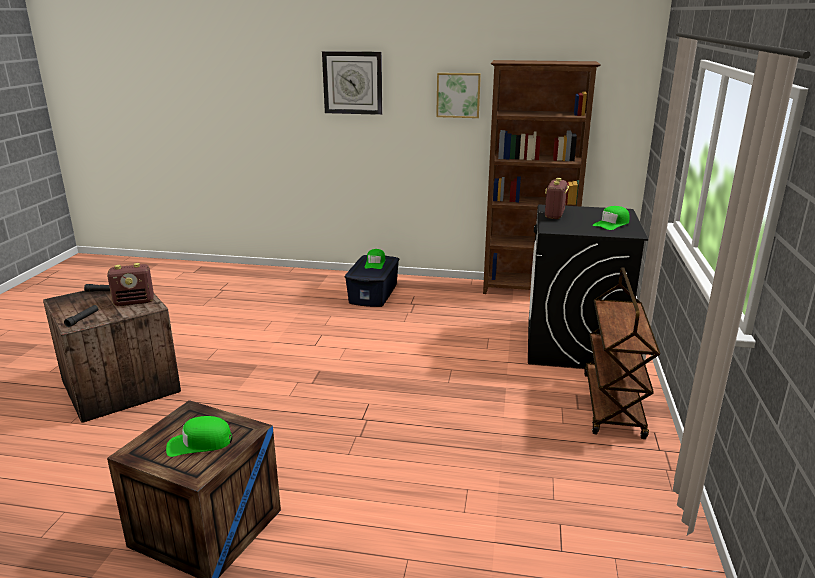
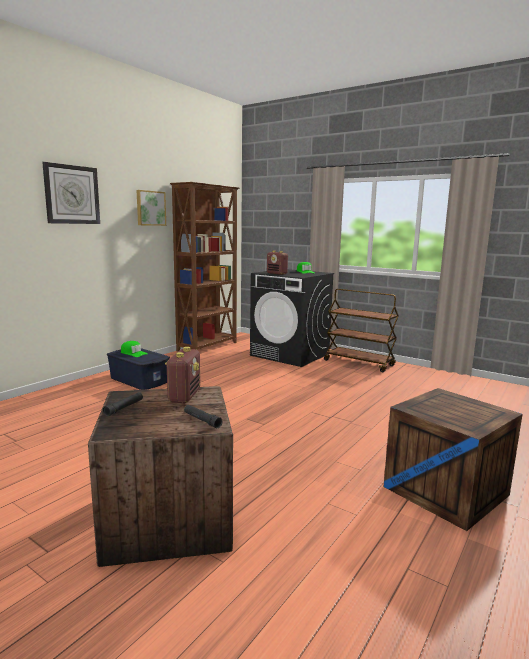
camera: 65 degrees left, 10 degrees down
(199, 443) = (460, 408): green cap -> none

